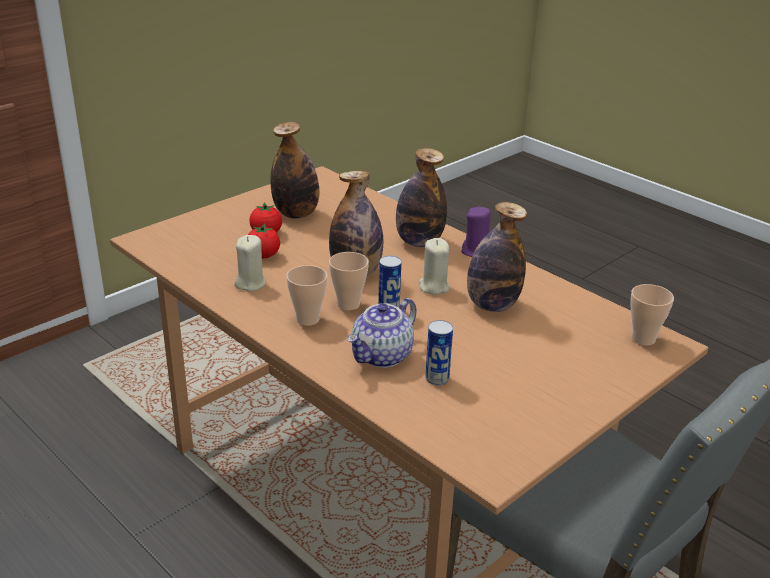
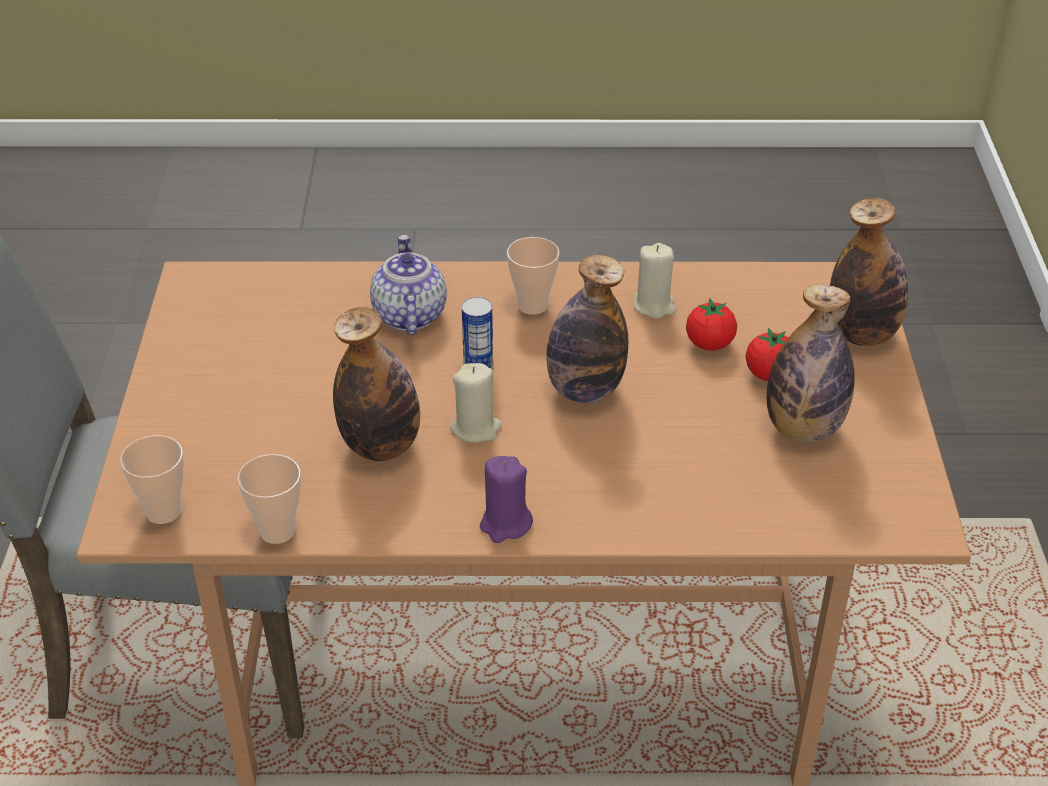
camera: 135 degrees right, 10 degrees up
(348, 304) = (524, 346): cup -> cup (277, 531)
(419, 242) = (593, 489): bottle -> bottle (862, 334)
(437, 378) = (330, 325): can -> none

